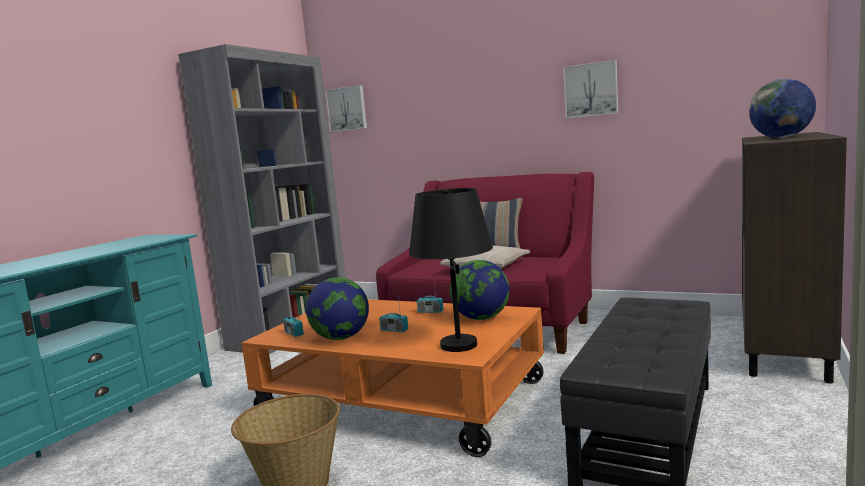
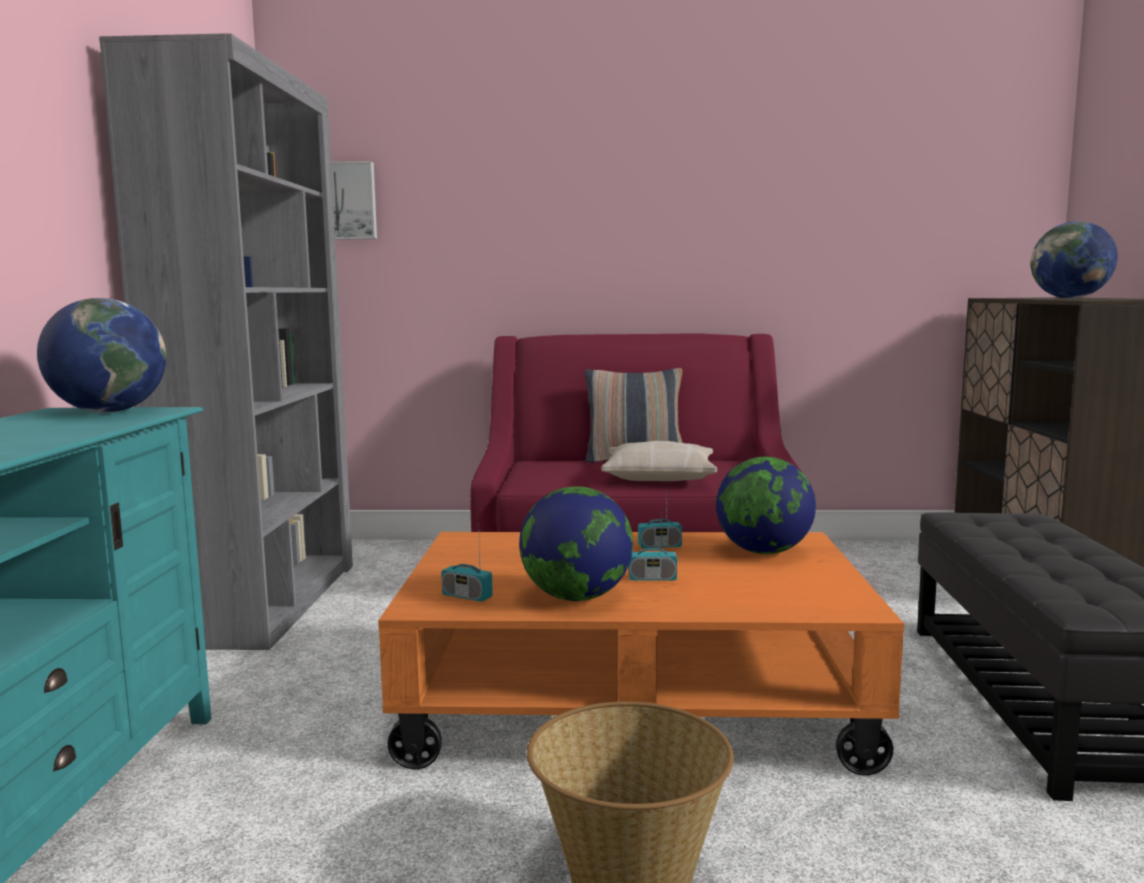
camera: 25 degrees left, 0 degrees up
(155, 237) = (108, 412): none -> globe
(458, 345) = (805, 594): black table lamp -> none
(591, 90) = (769, 213): picture -> none

